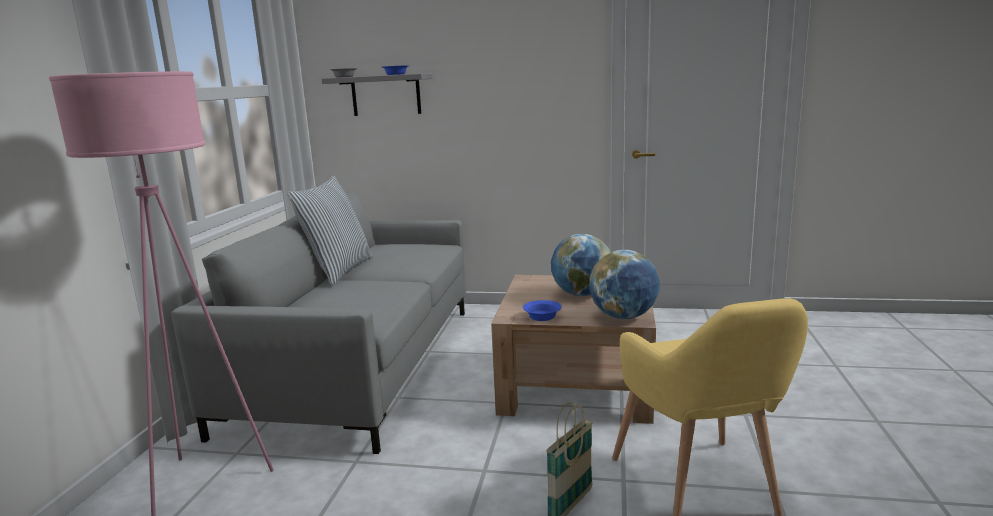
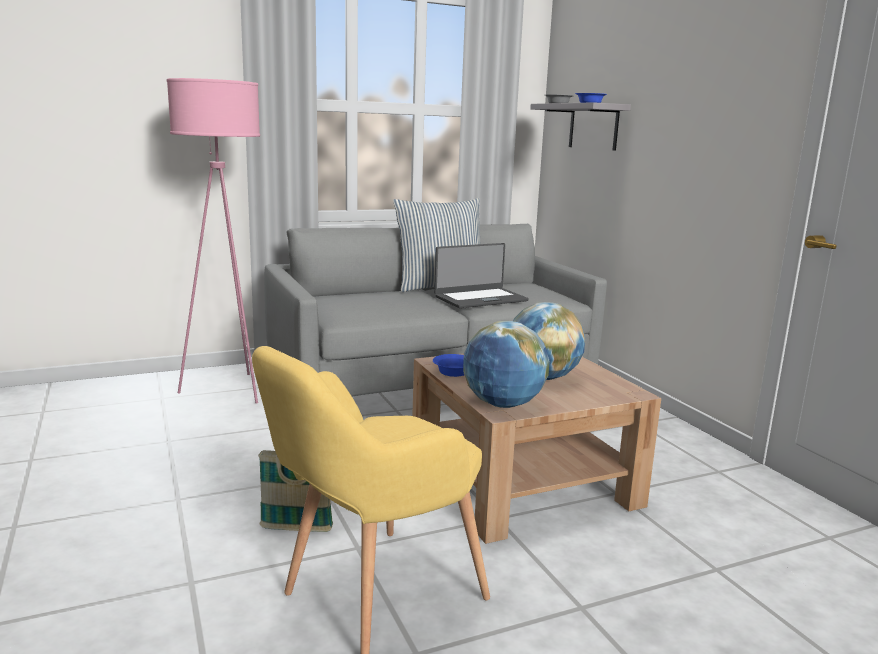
camera: 55 degrees right, 0 degrees up
(401, 266) = (480, 298): none -> laptop

